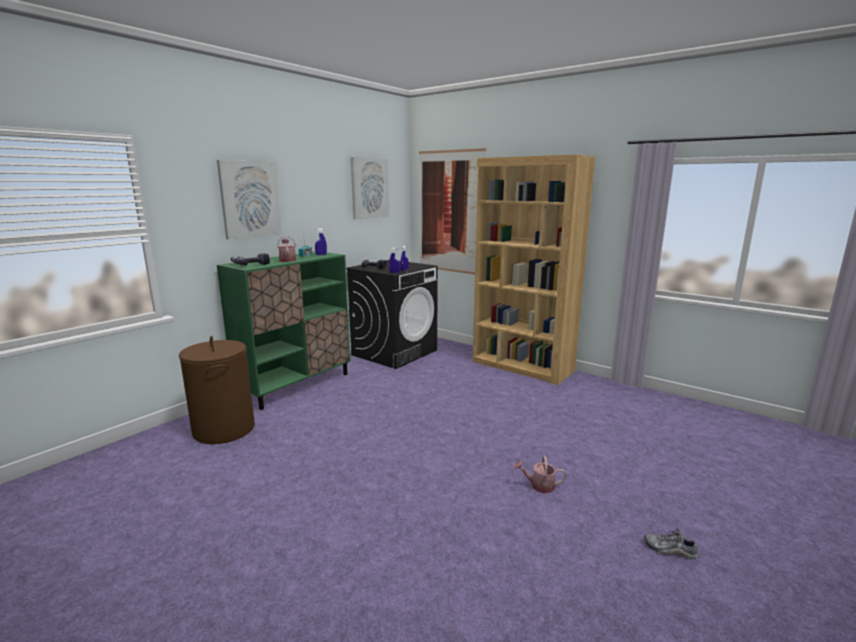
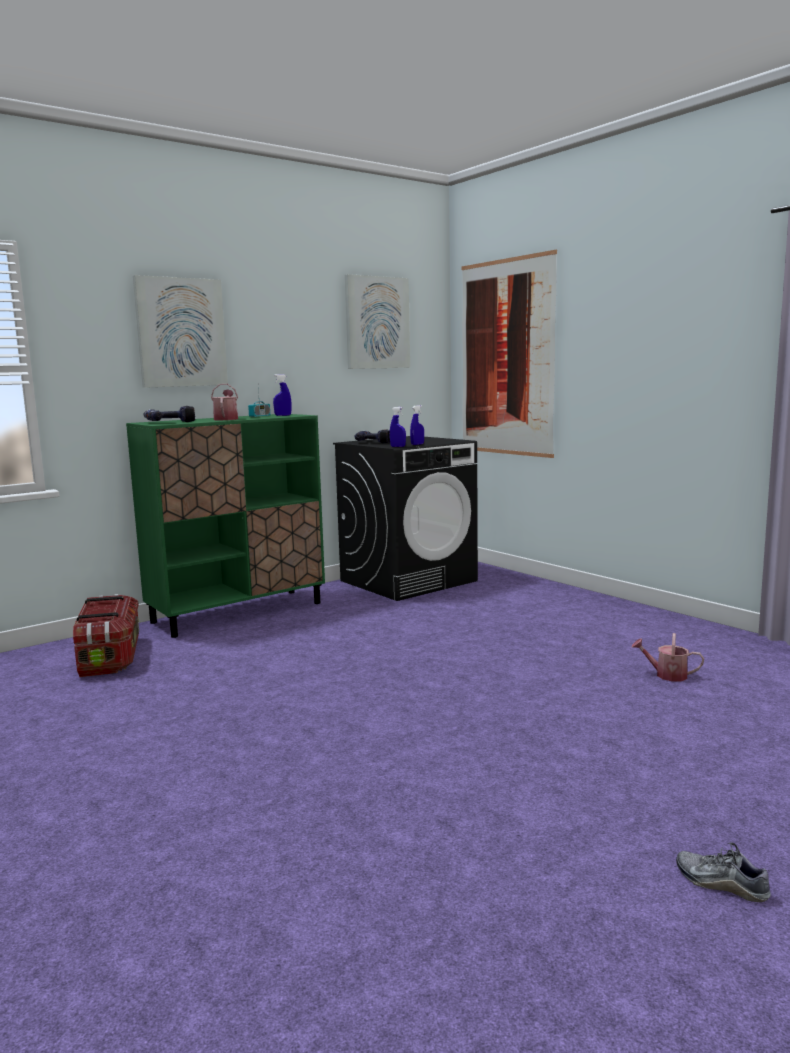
camera: 15 degrees right, 5 degrees down
(224, 429) = (110, 656): brown laundry basket -> storage box
(522, 366) = (609, 609): brown bookcase -> none
(539, 486) = (536, 768): watering can -> watering can (666, 675)

